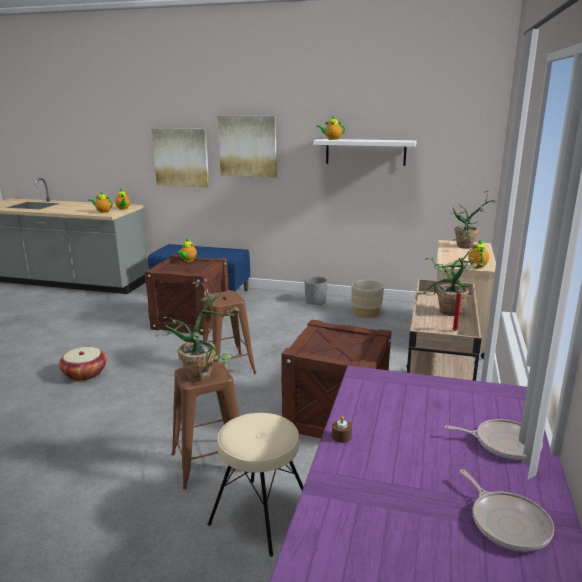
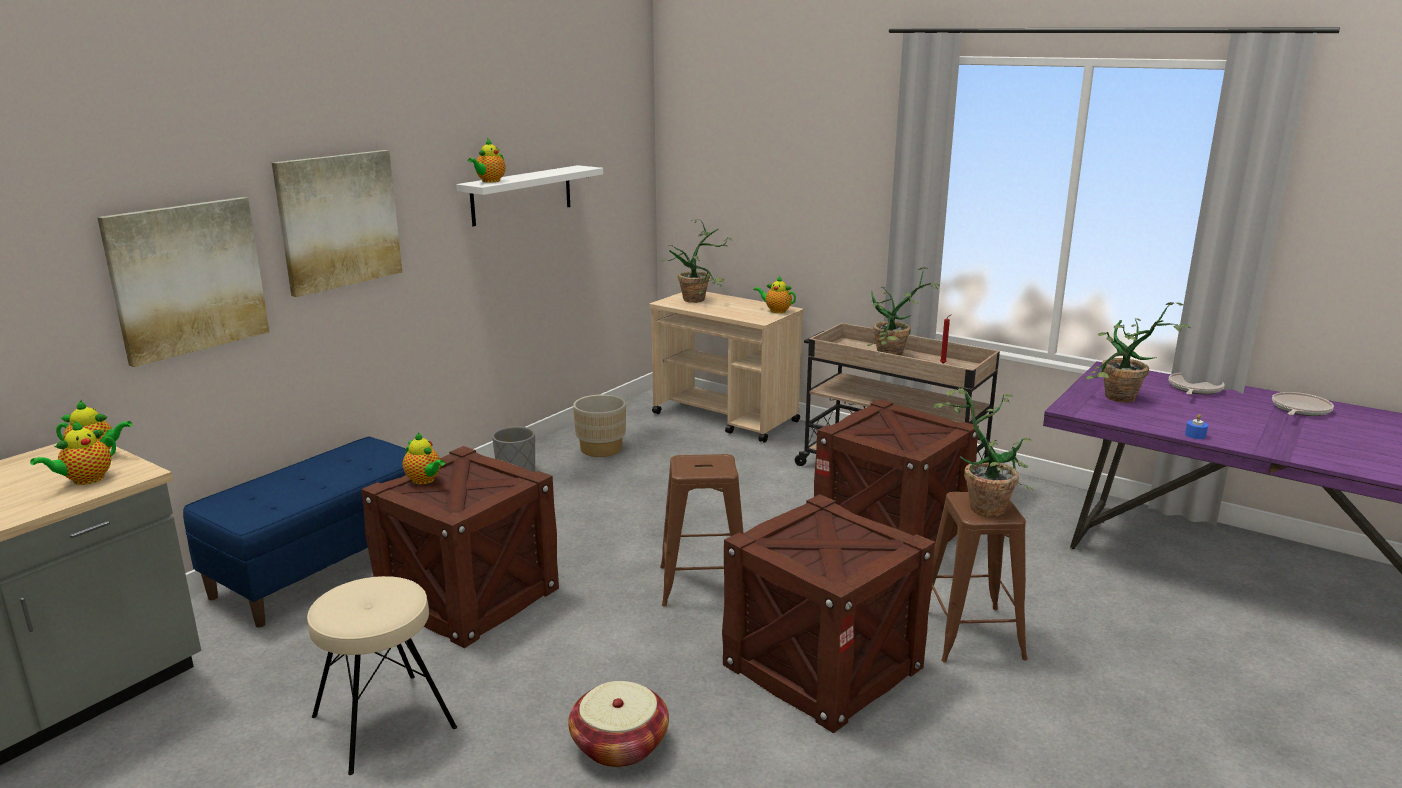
camera: 70 degrees left, 0 degrees up
(157, 413) = (822, 666): none -> crate
(261, 515) = (1079, 613): beige stool -> beige stool (384, 722)
(341, 436) = (1195, 435): brown candle -> blue candle
(412, 399) = (1121, 400): none -> potted plant
(507, 523) = (1299, 409): frying pan -> frying pan turned 45 degrees counterclockwise

